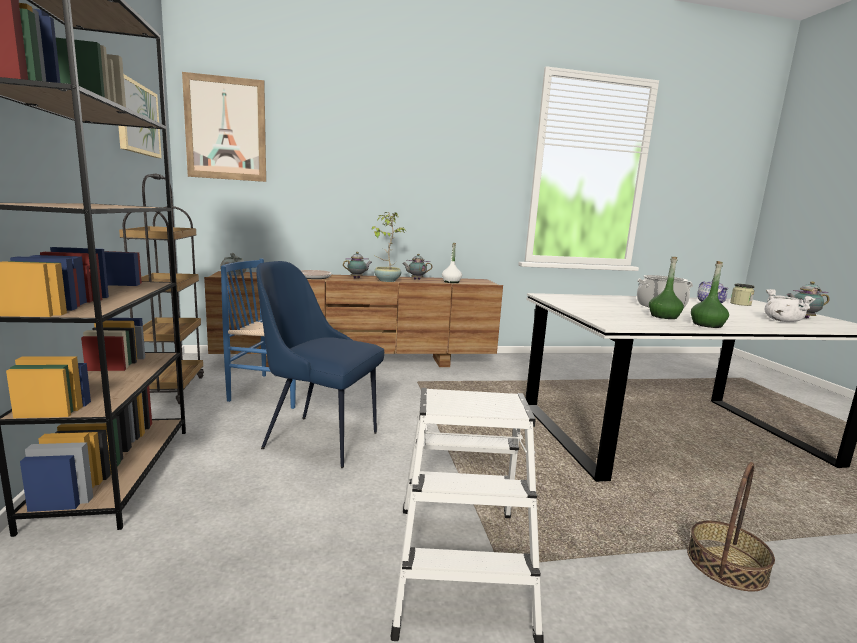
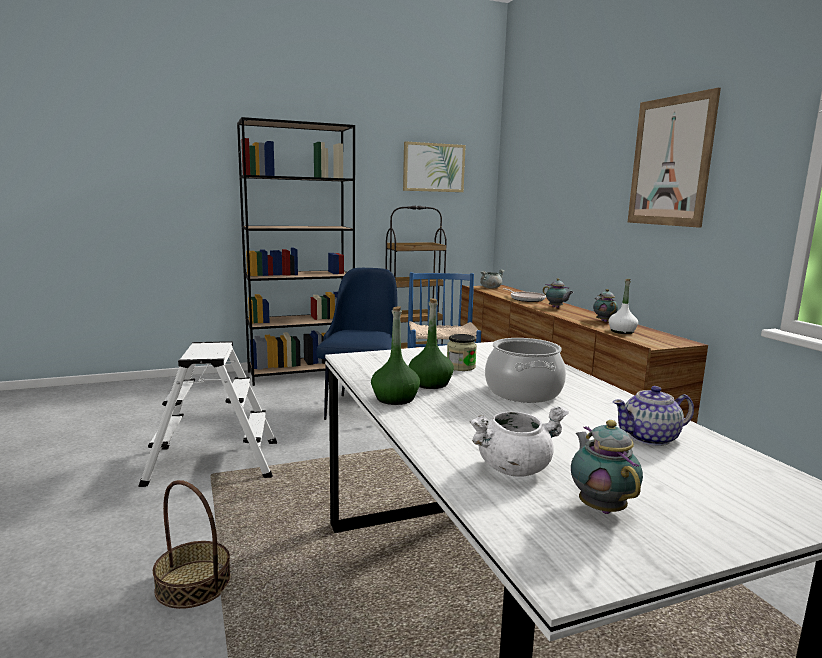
camera: 80 degrees right, 0 degrees up
(226, 129) = (520, 161): picture -> picture (670, 161)
(386, 280) = (564, 314): potted plant -> none
(740, 304) = (717, 473): jar -> jar (460, 367)

